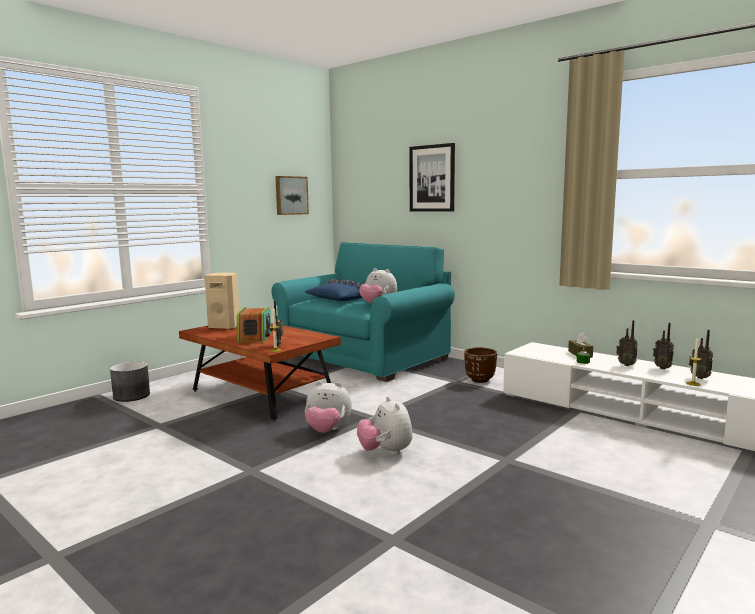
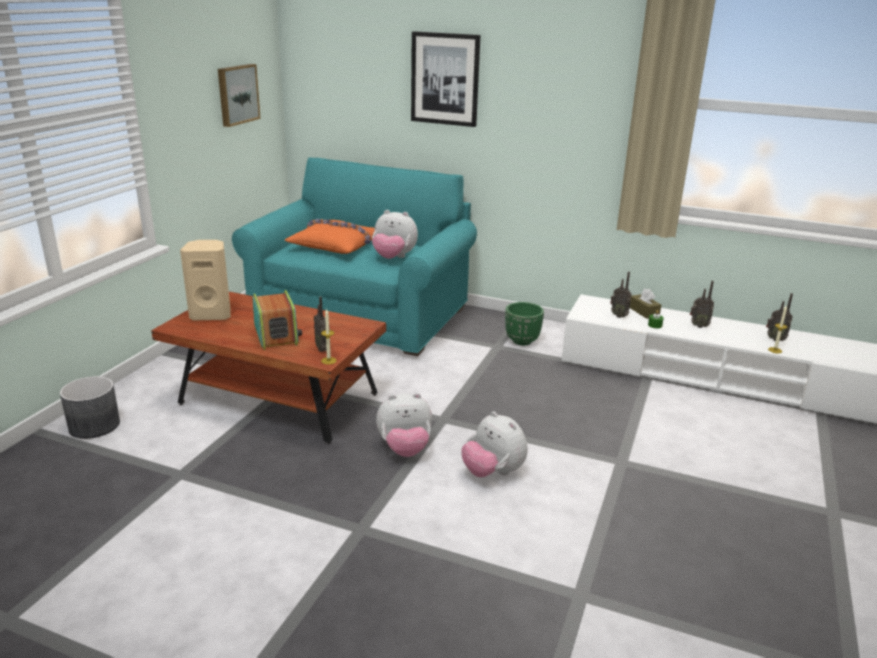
camera: 20 degrees left, 15 degrees up
(343, 298) = (337, 245): blue pillow -> orange pillow
(479, 380) = (521, 341): brown planter -> green planter
(662, 368) = (734, 327): radio -> radio (619, 316)

